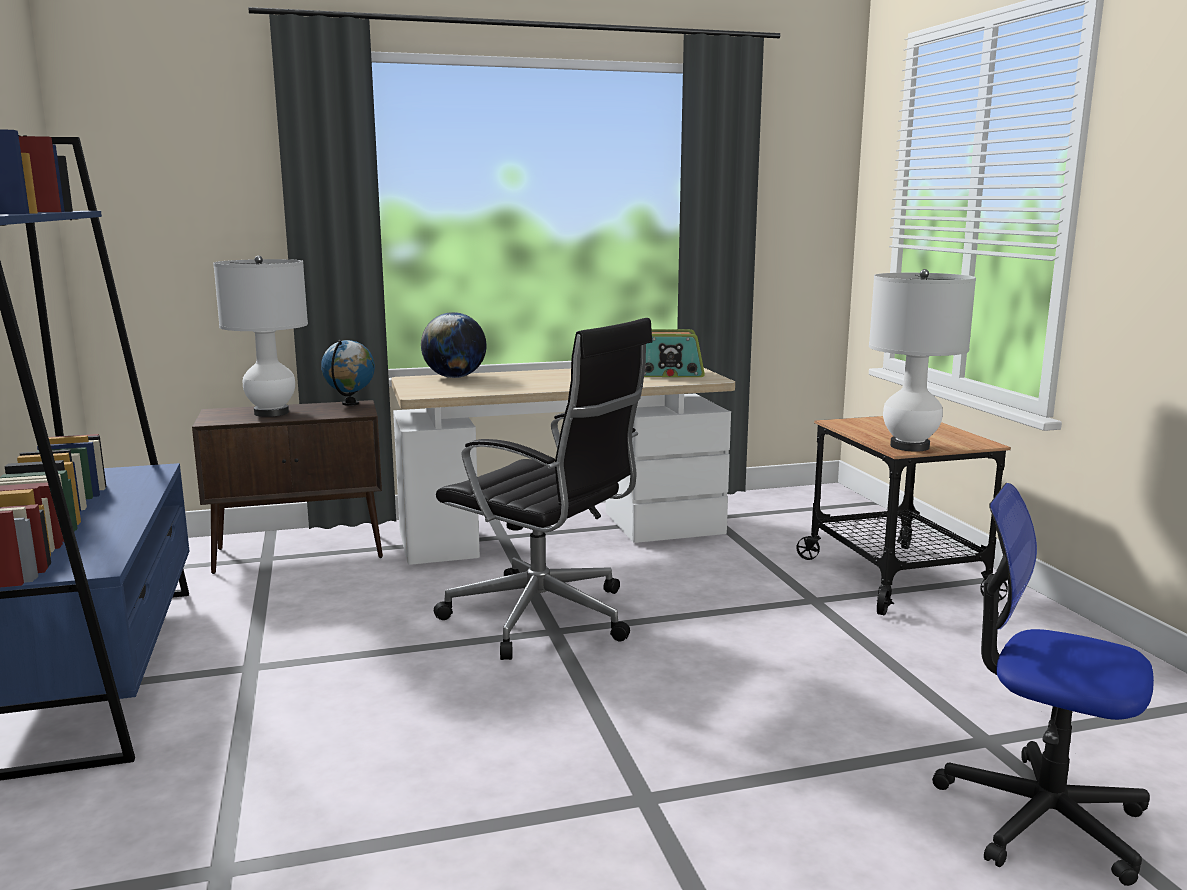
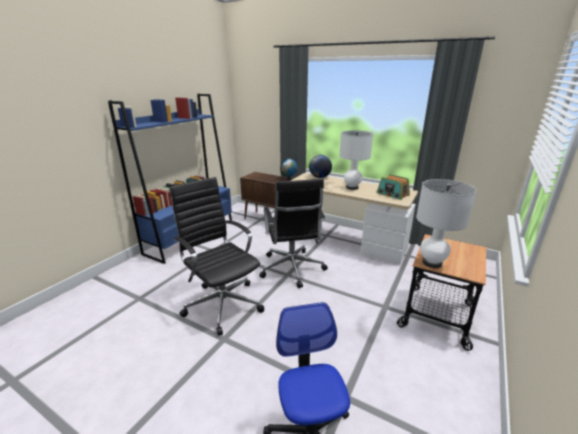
camera: 45 degrees right, 10 degrees up
(271, 413) = (264, 177): white table lamp -> white table lamp (352, 187)
(509, 747) = (222, 303): none -> black office chair

